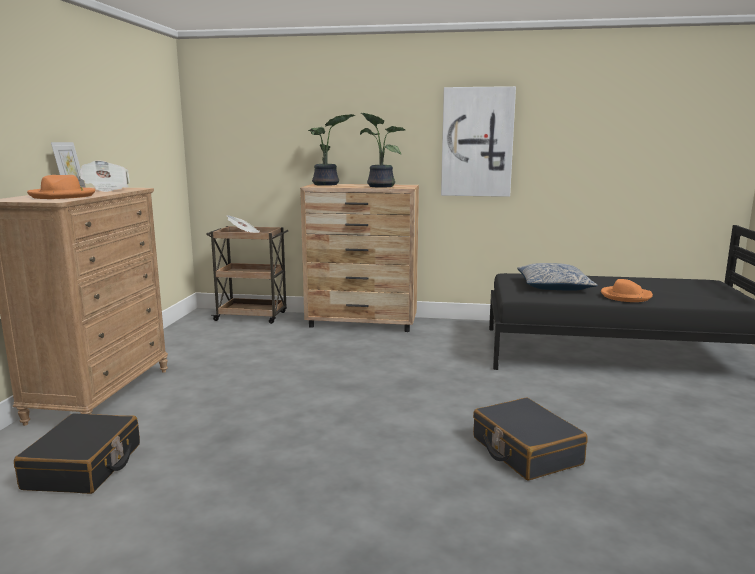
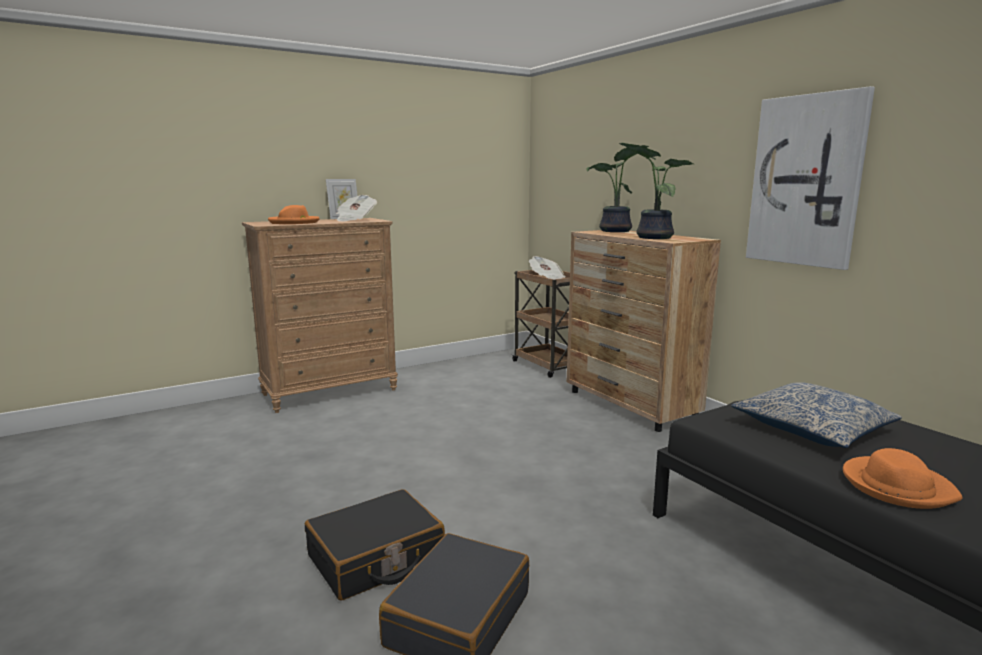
camera: 50 degrees right, 0 degrees up
(84, 466) = (224, 435): black suitcase -> black suitcase (376, 558)

